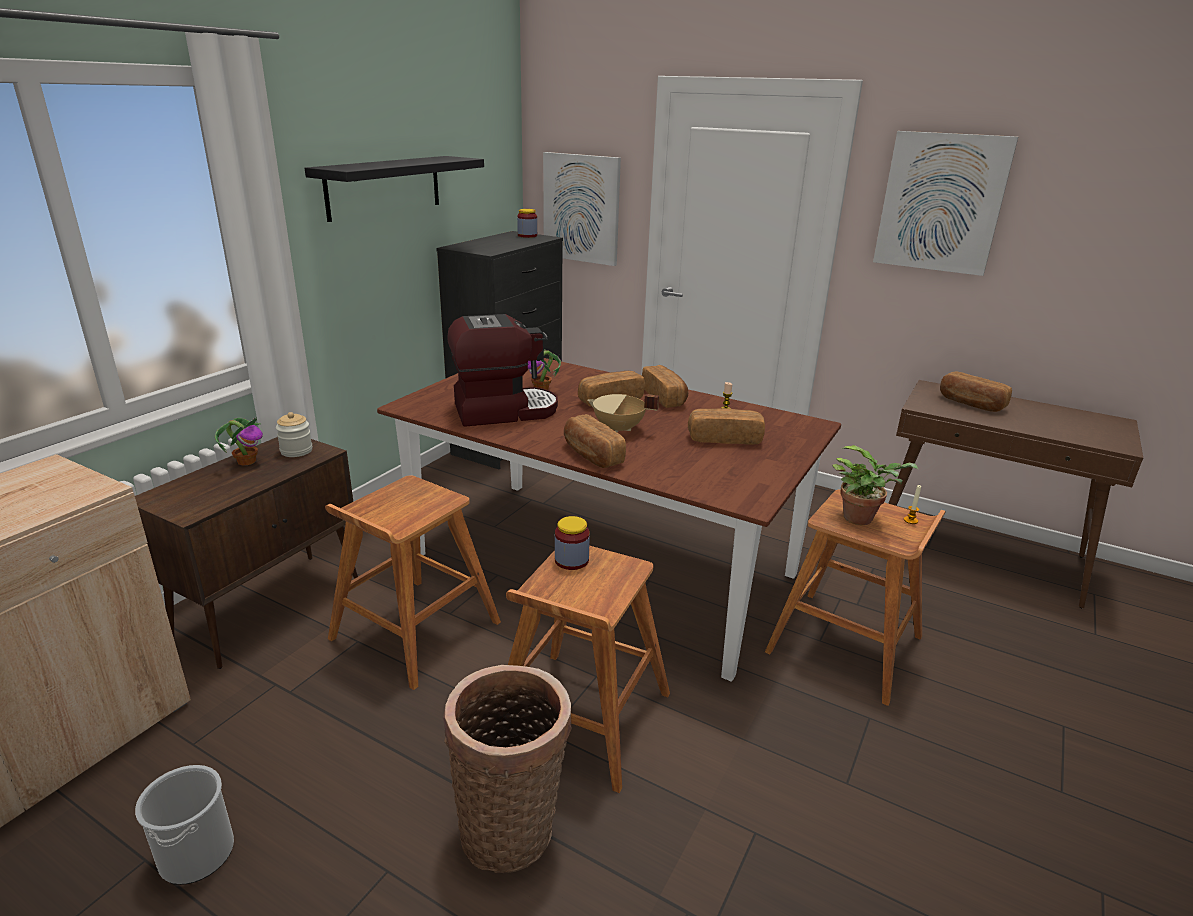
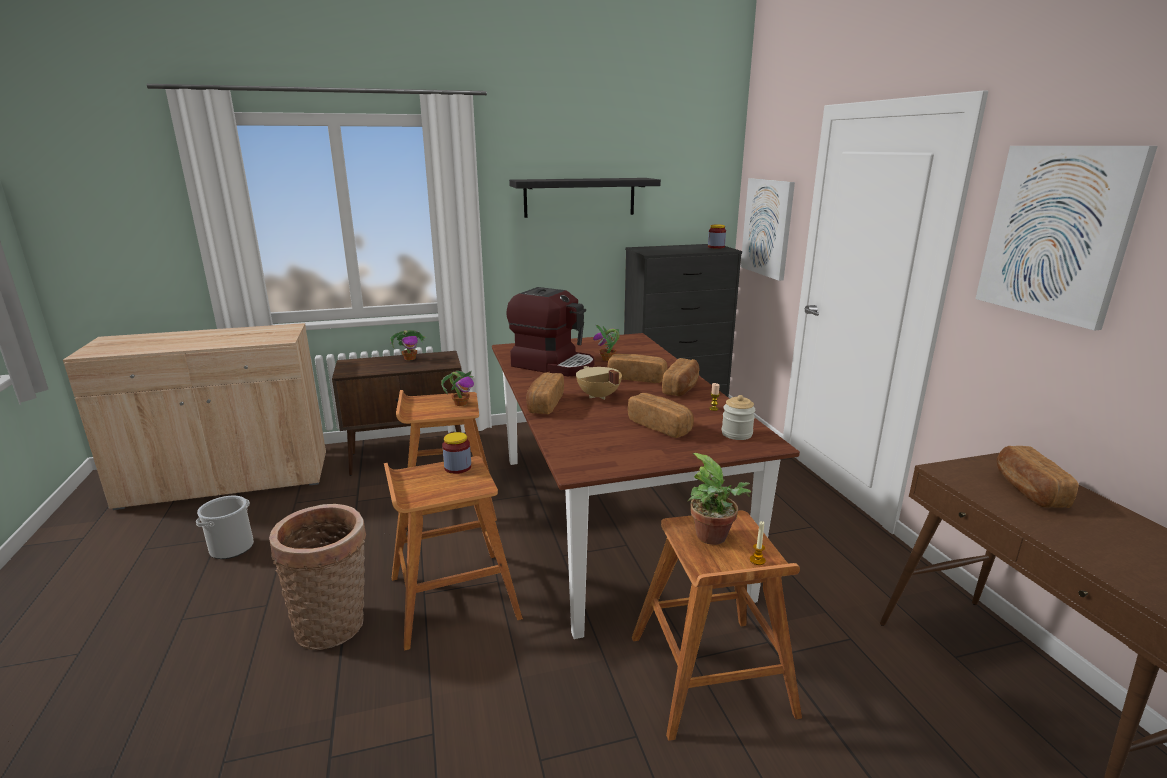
camera: 45 degrees right, 5 degrees down
(296, 451) = (439, 360): jar -> jar (736, 434)
(423, 494) = (461, 403): none -> potted plant

